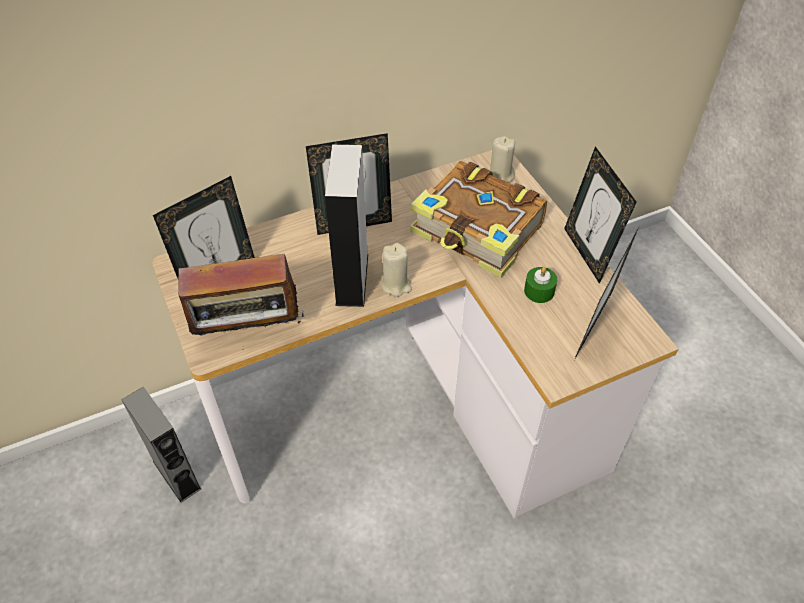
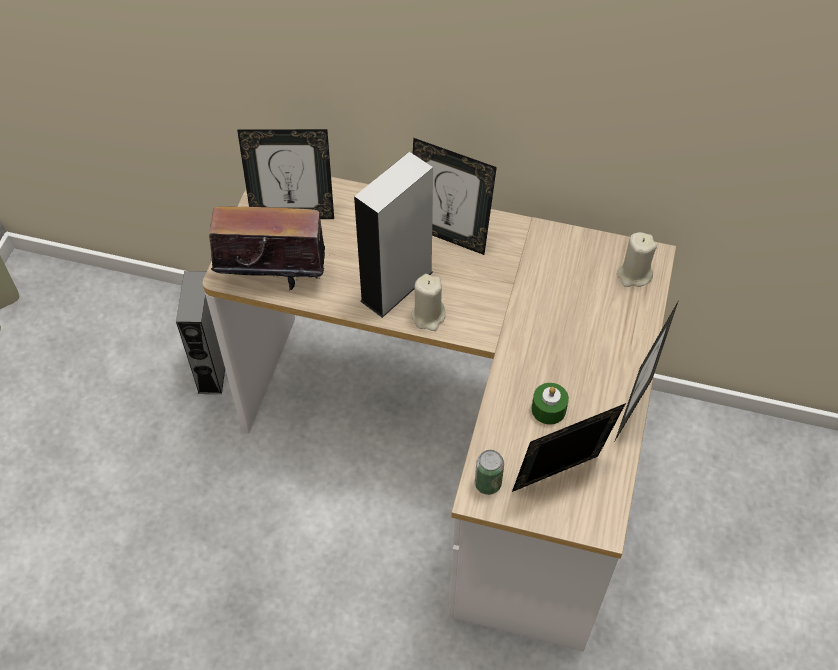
camera: 40 degrees right, 5 degrees up
(249, 332) = (272, 278): radio -> radio turned 150 degrees clockwise
(478, 232) = (552, 316): book -> none
(554, 366) = (487, 483): none -> can

